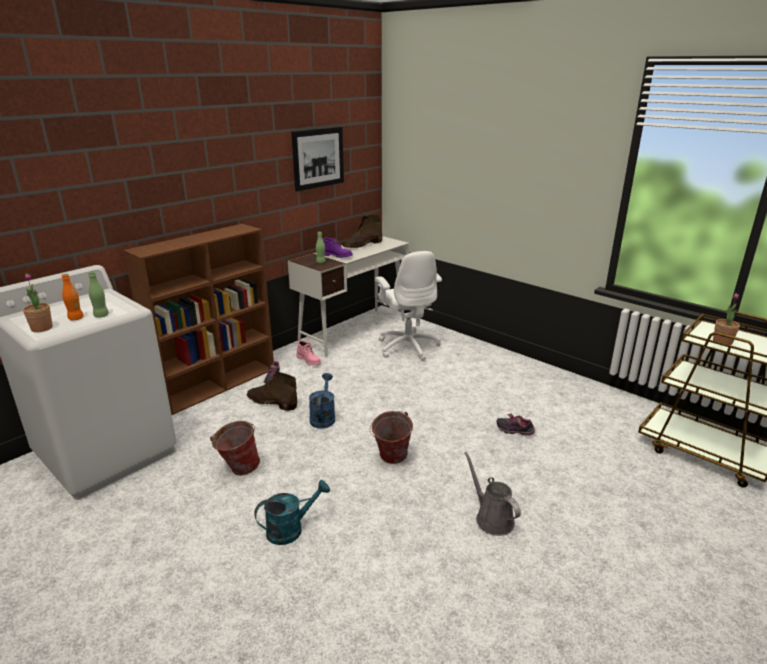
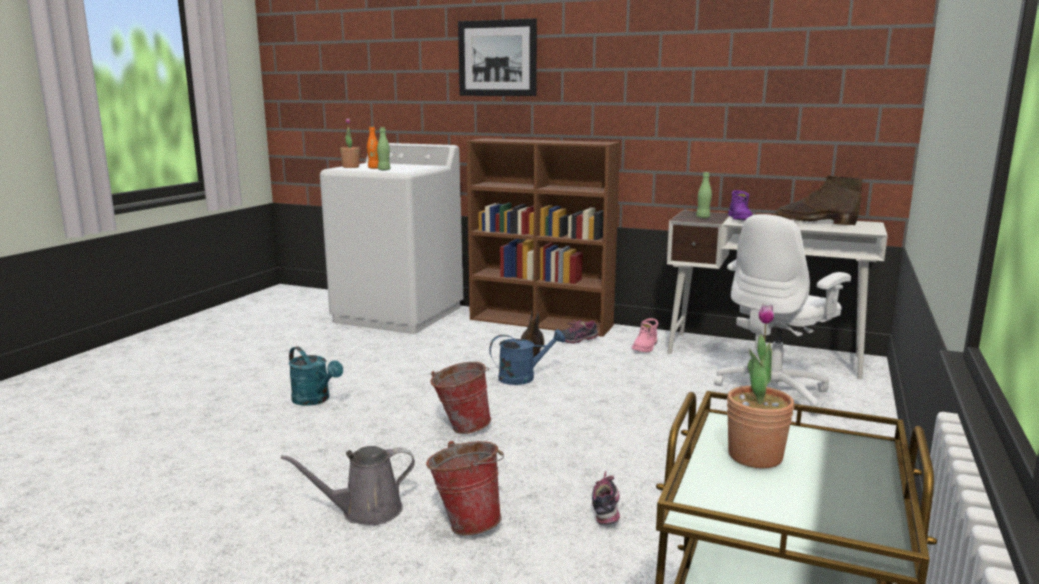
camera: 70 degrees right, 10 degrees down
(238, 469) = (399, 361): bucket -> bucket (467, 522)
(318, 158) = (768, 75): picture -> picture (497, 58)
(492, 518) = (365, 511): grey watering can -> grey watering can turned 150 degrees counterclockwise

